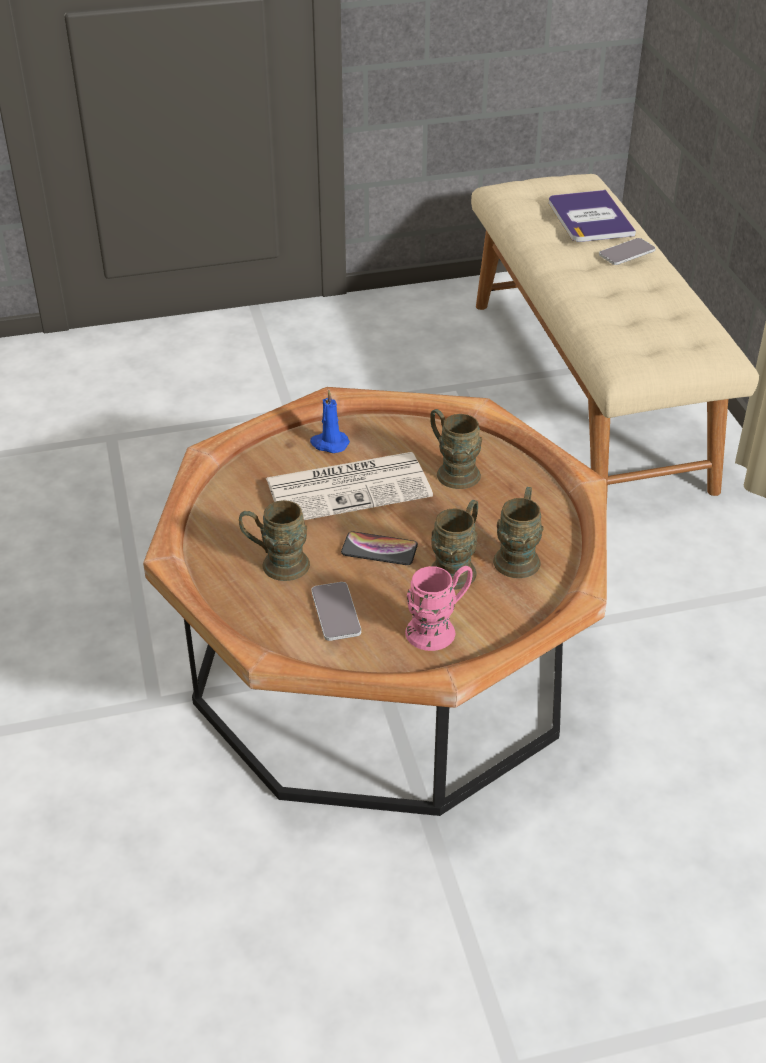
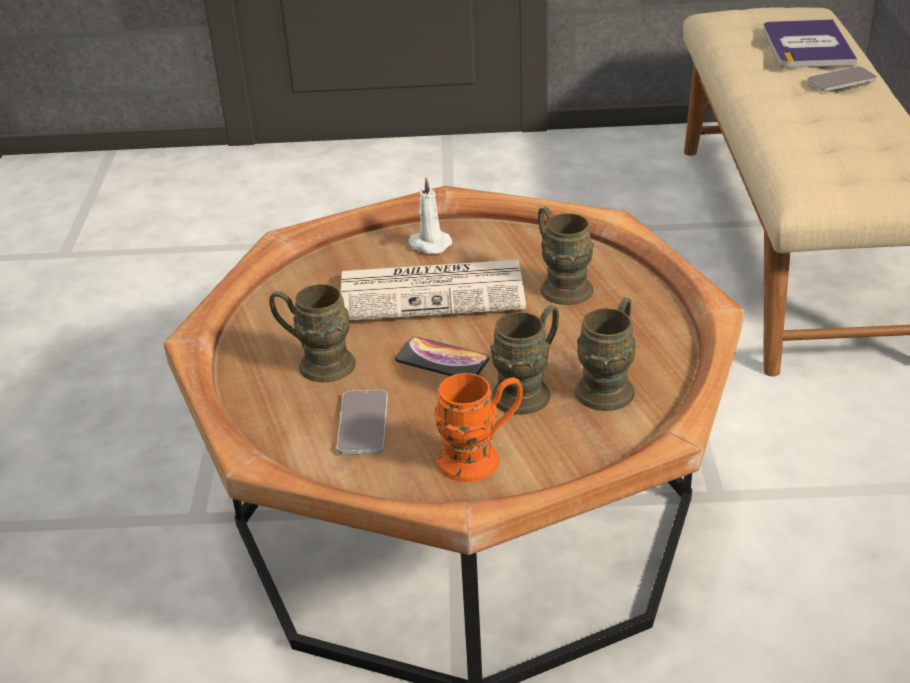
camera: 15 degrees right, 5 degrees down
(329, 443) = (428, 244): blue candle -> white candle
(439, 629) = (480, 457): pink mug -> orange mug

